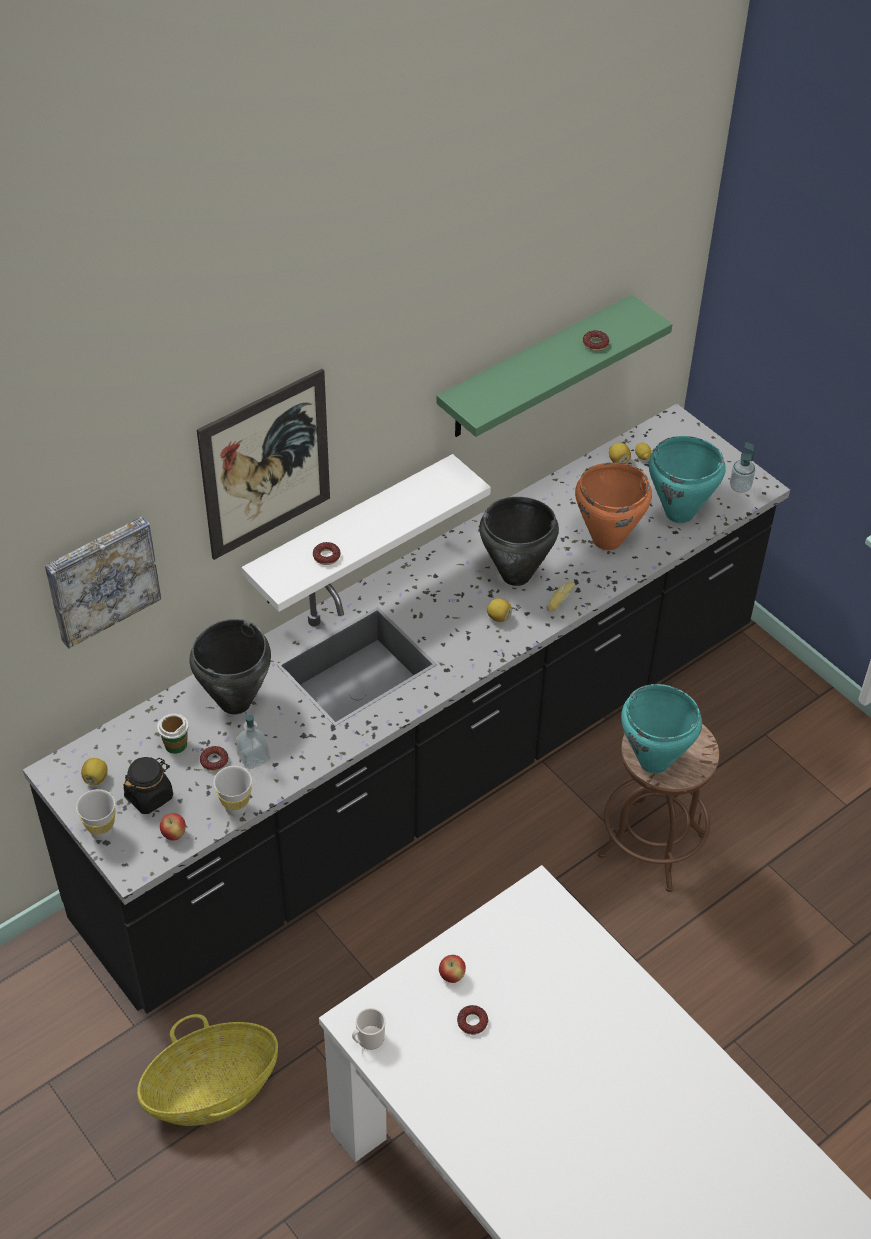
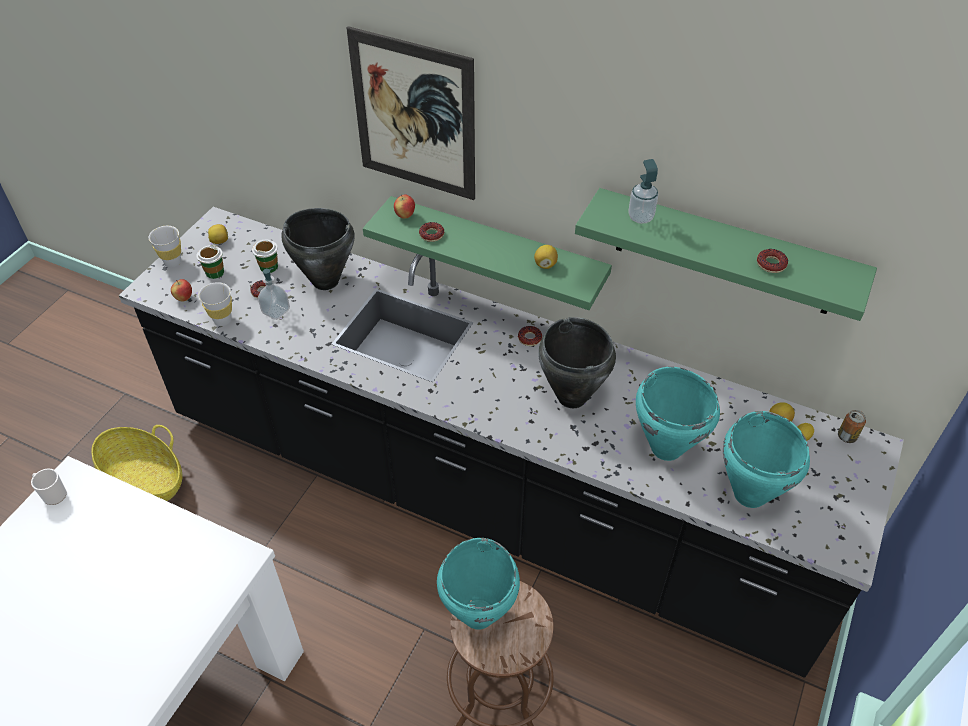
camera: 65 degrees right, 0 degrees up
(101, 579) = (270, 103): picture -> none
(149, 796) = (214, 272): black jar -> cup
(351, 532) = (496, 252): white shelf -> green shelf
(452, 976) = (130, 527): apple -> apple (405, 215)
(472, 1022) = (86, 559): donut -> donut (529, 338)
(498, 617) = (513, 403): lemon -> lemon (545, 264)
(559, 599) = (564, 438): bread -> none
(606, 539) = (666, 447): orange cooking pot -> turquoise cooking pot
(656, 431) = (847, 436): none -> can
(740, 487) = (832, 536): soap dispenser -> soap dispenser (640, 217)

